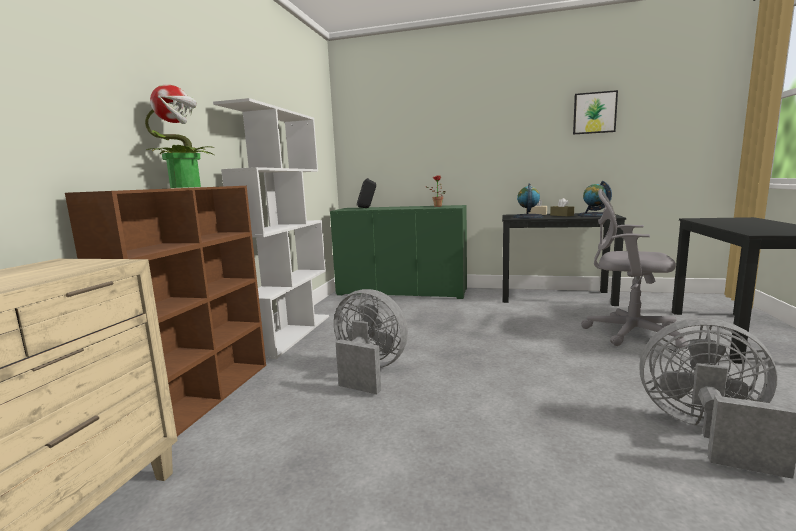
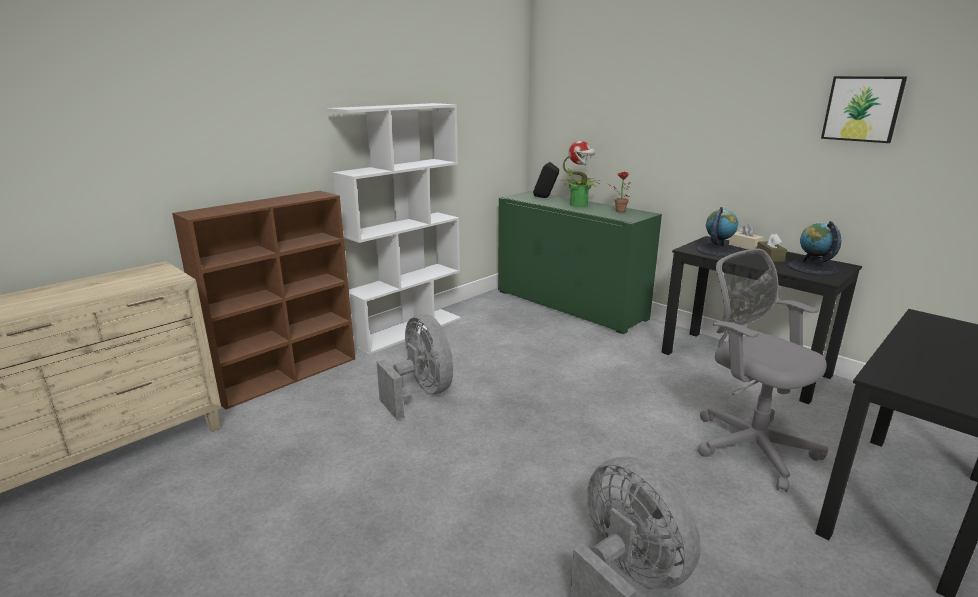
camera: 30 degrees right, 10 degrees up
(187, 187) = (277, 200): potted plant -> potted plant (579, 205)

